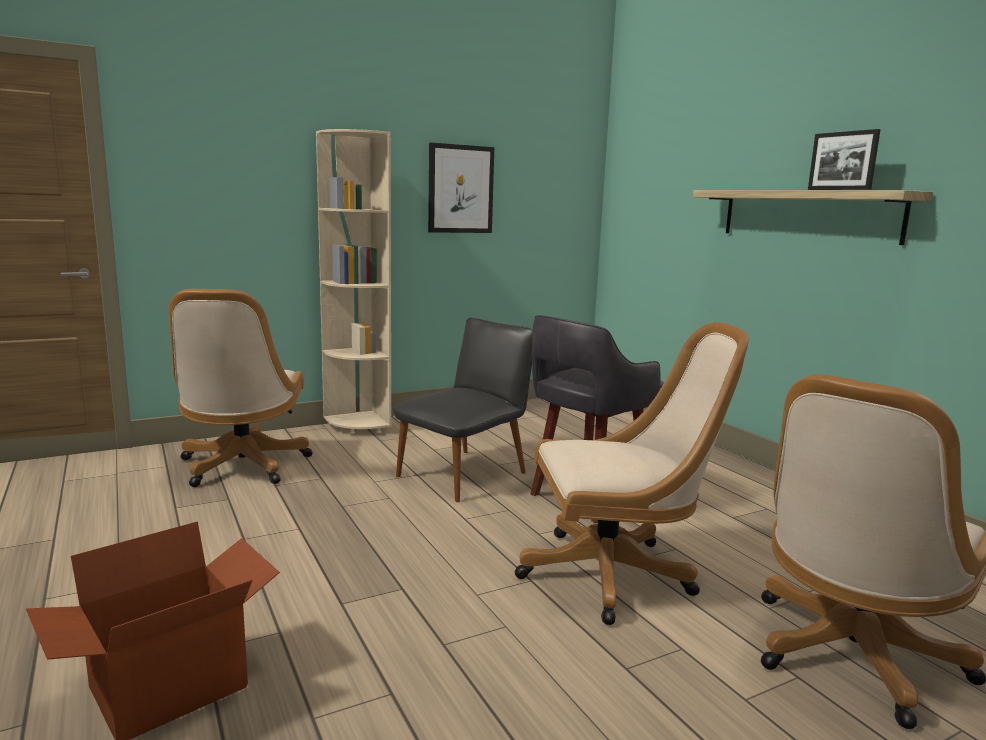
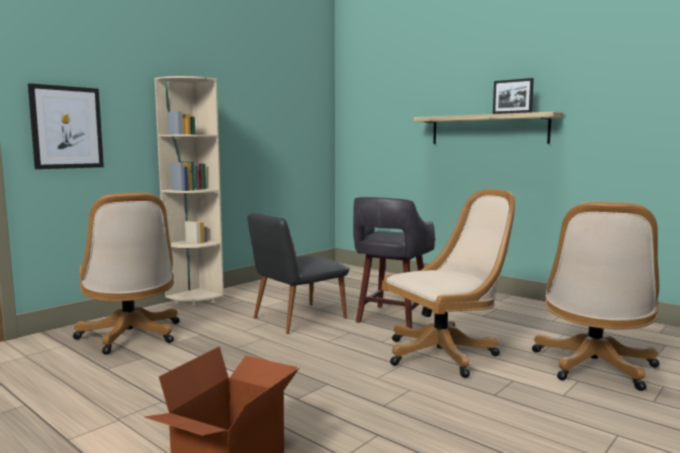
camera: 20 degrees left, 5 degrees down
(460, 189) = (250, 120): picture -> picture (66, 127)
(462, 474) = (299, 318): black chair -> black chair turned 150 degrees counterclockwise

